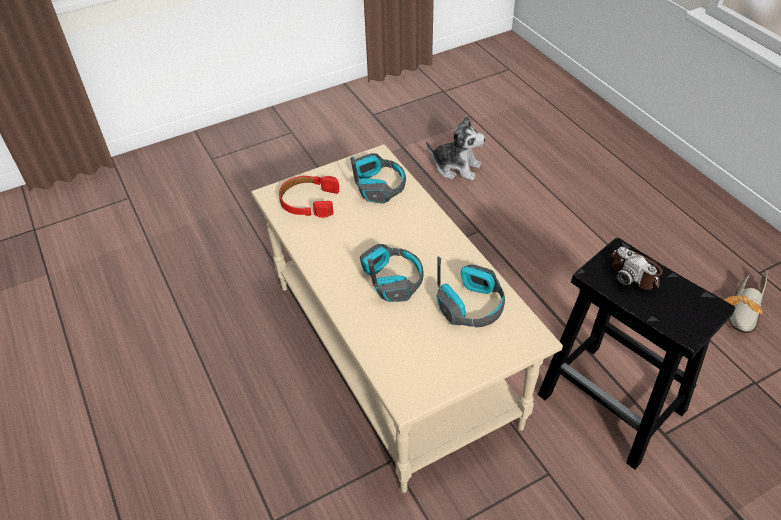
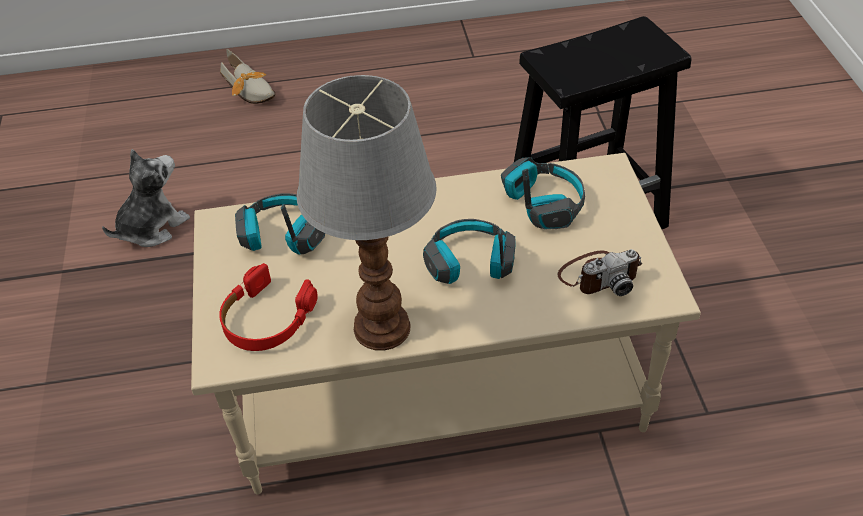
camera: 70 degrees left, 0 degrees up
(321, 252) = (381, 326): none -> table lamp
(636, 271) = (576, 56): camera -> camera (599, 275)
(744, 311) = (515, 85): shoe -> shoe (250, 90)

